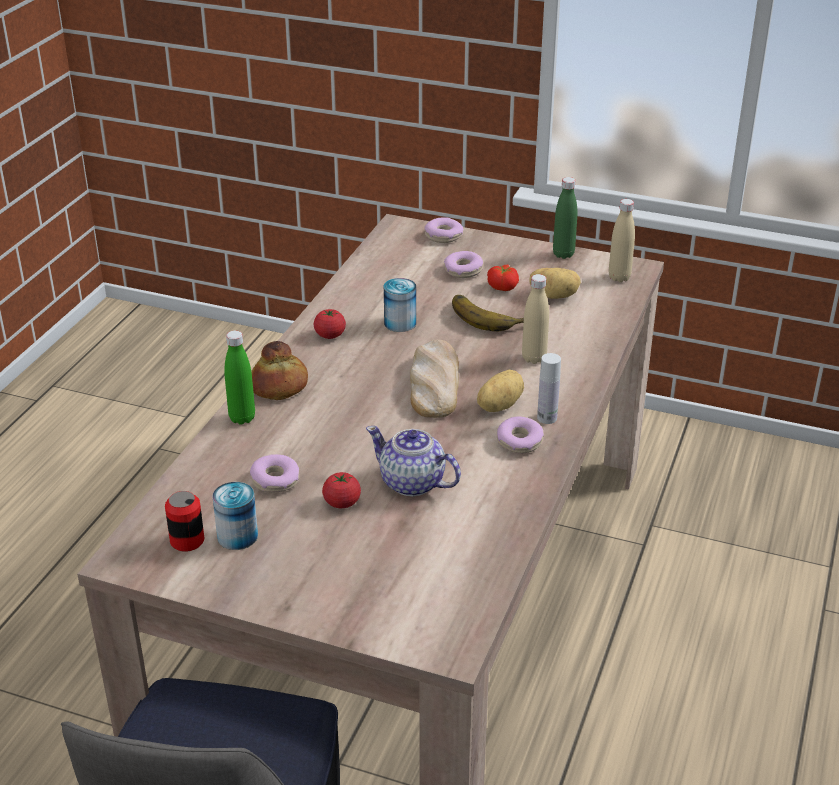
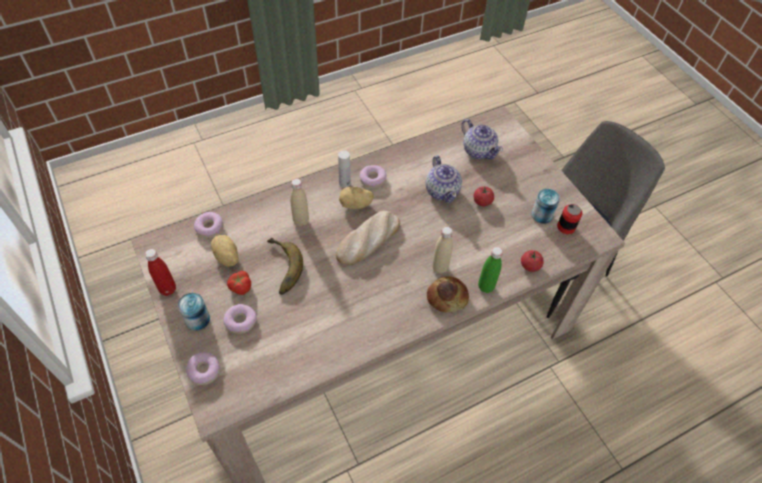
camera: 140 degrees left, 20 degrees up
(275, 480) = (501, 233): donut -> donut (209, 227)
(330, 335) = (381, 320): tomato -> tomato (530, 266)
(400, 323) = (332, 300): can -> can (197, 319)
(425, 570) = (478, 150): none -> teapot
(563, 254) = (168, 289): green bottle -> red bottle
(619, 277) = (173, 245): beige bottle -> beige bottle (440, 267)

